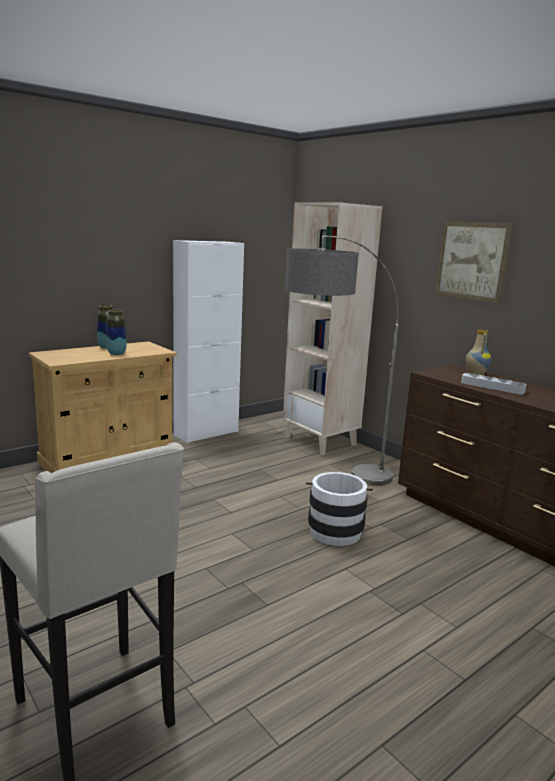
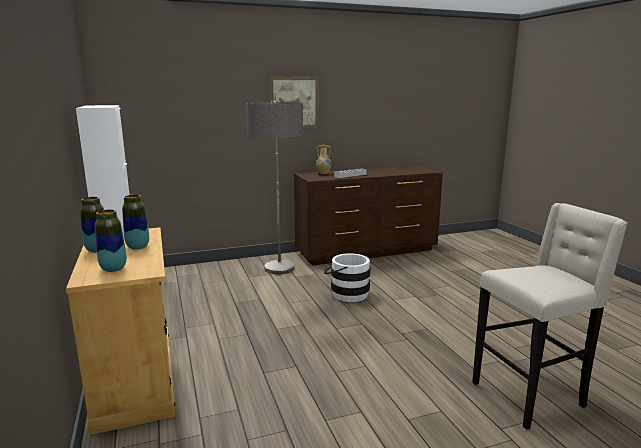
camera: 70 degrees left, 0 degrees up
(64, 355) = (113, 269): none -> vase
(321, 441) = (202, 272): beige bookcase -> none

